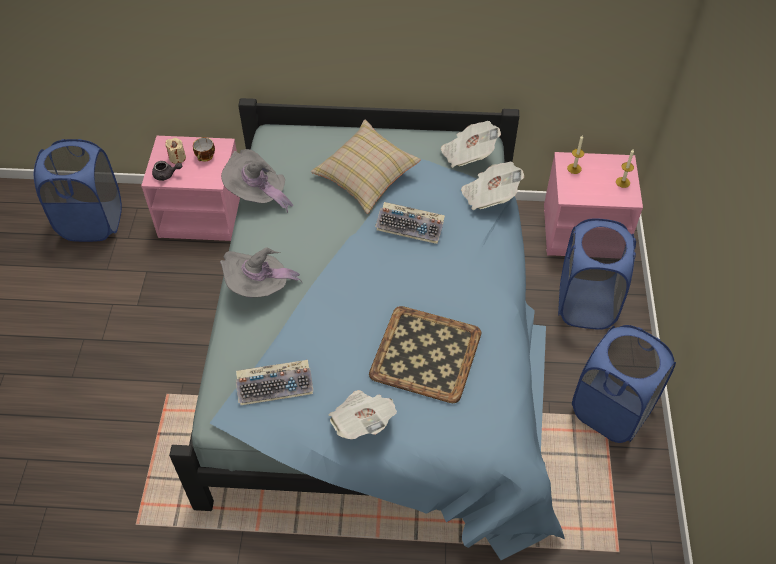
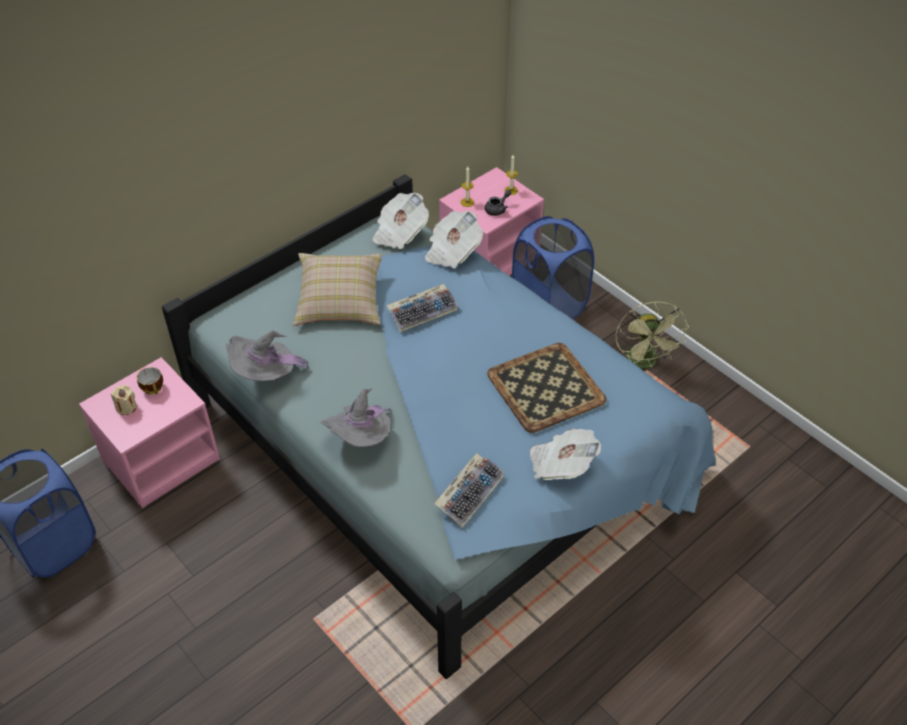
camera: 45 degrees left, 5 degrees down
(166, 175) = (135, 427): grey teapot -> grey teapot (497, 209)
(611, 411) = (645, 363): blue laundry basket -> green fan

